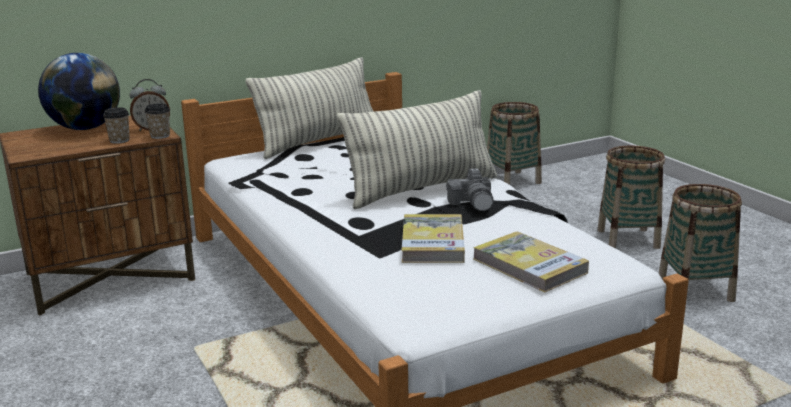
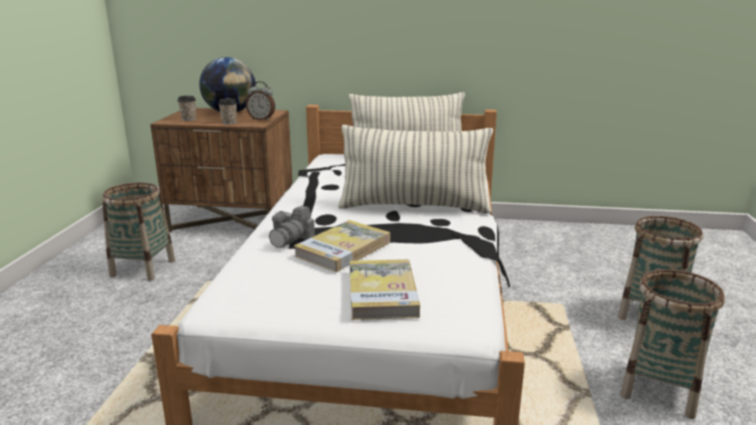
camera: 35 degrees right, 0 degrees up
(160, 136) = (255, 124): cup -> cup (188, 119)
(473, 203) = (431, 228): camera -> camera (291, 239)
(512, 180) = (605, 231): basket -> basket (143, 268)

